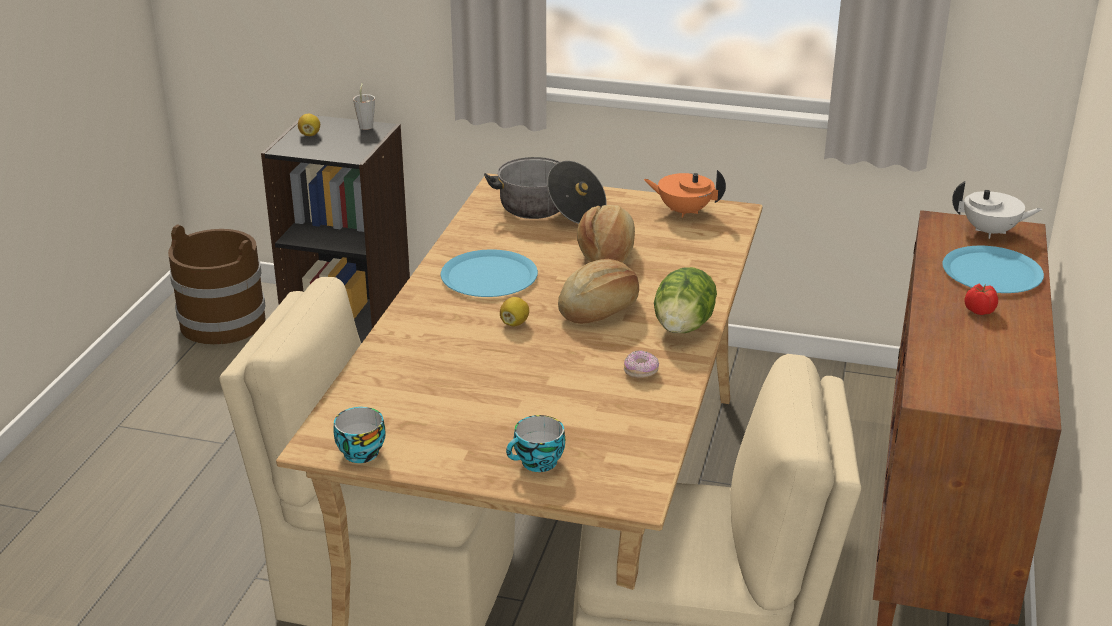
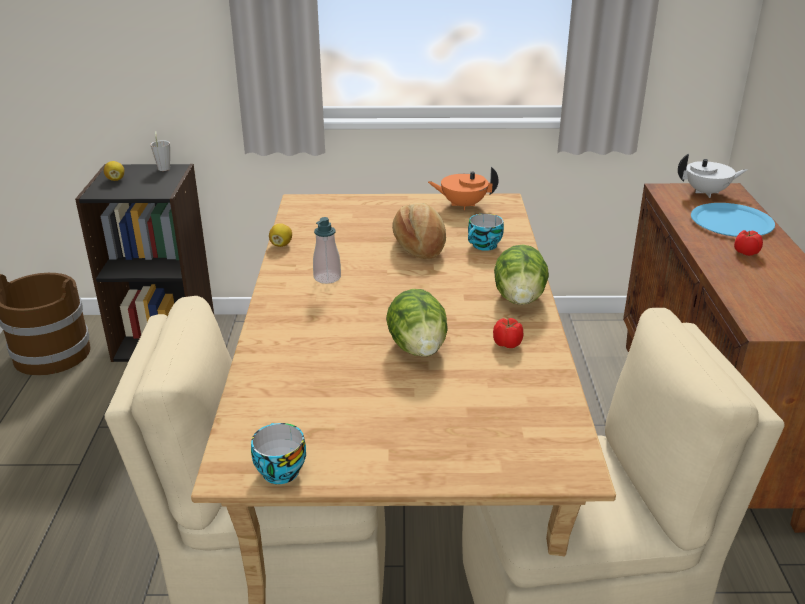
camera: 15 degrees left, 0 degrees up
(489, 276) = (327, 278): blue plate -> soap dispenser
(514, 323) = (371, 316): lemon -> lemon (281, 245)
(537, 463) = (463, 451): cup -> cup (484, 246)
(546, 362) = (418, 348): none -> lettuce
(549, 210) = (351, 216): cooking pot -> none
(600, 309) = (440, 293): bread -> none
(641, 372) = (507, 344): donut -> tomato

